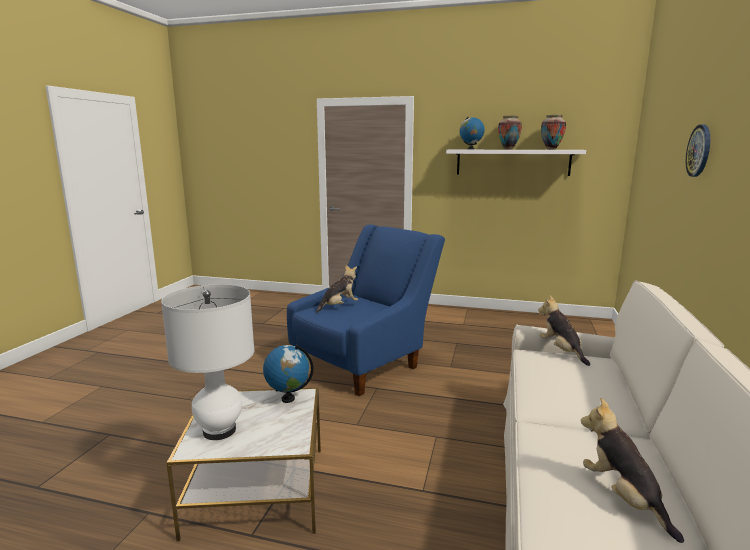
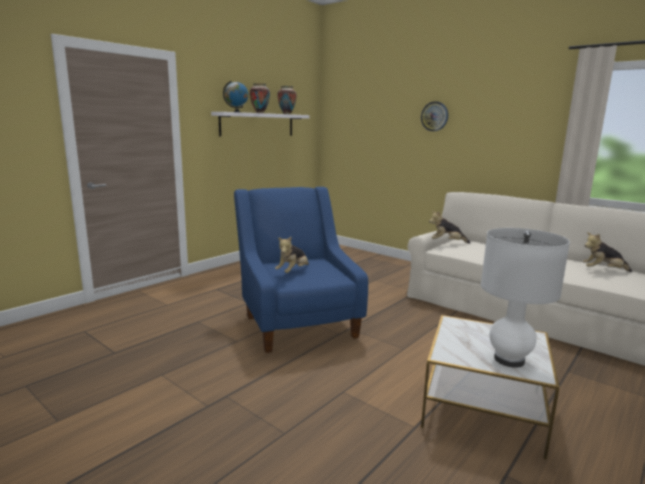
camera: 65 degrees left, 0 degrees up
(288, 399) = (458, 327): globe -> none
(339, 306) = (293, 272): plush toy -> plush toy turned 135 degrees counterclockwise

